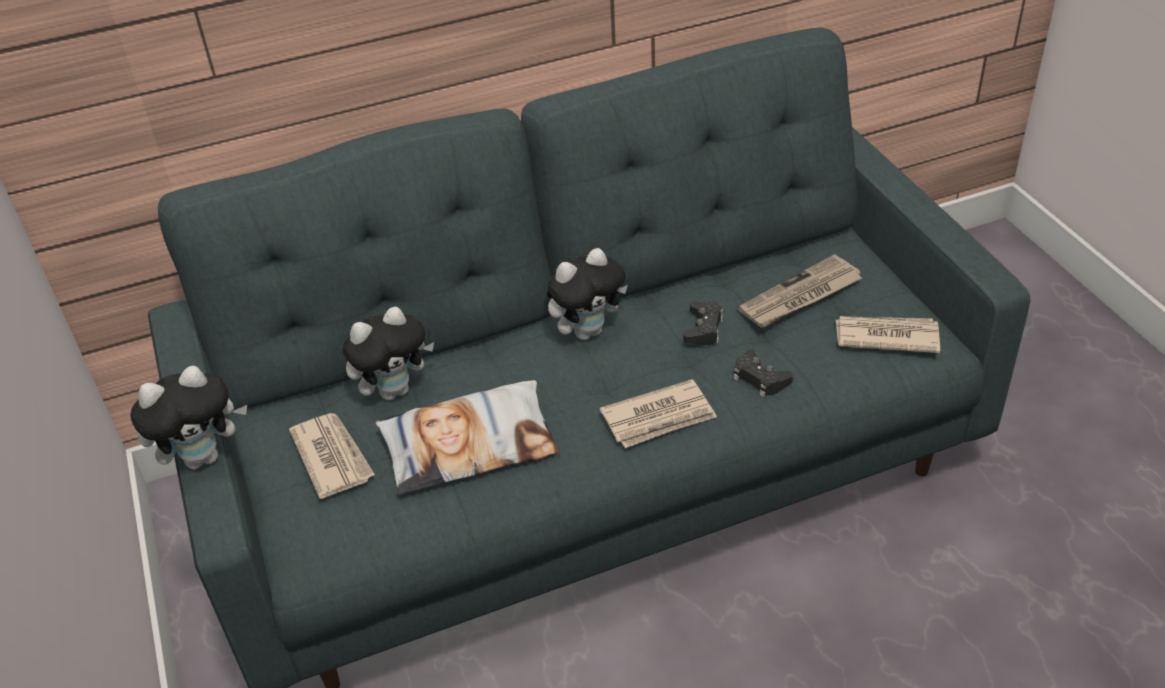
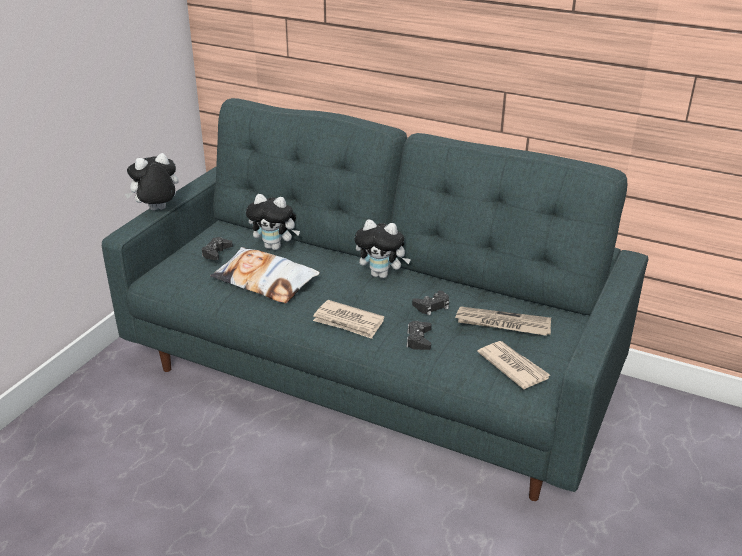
camera: 45 degrees right, 10 degrees down
(204, 456) = (157, 210): plush toy -> plush toy turned 135 degrees clockwise
(332, 456) = (216, 252): newspaper -> black game controller

